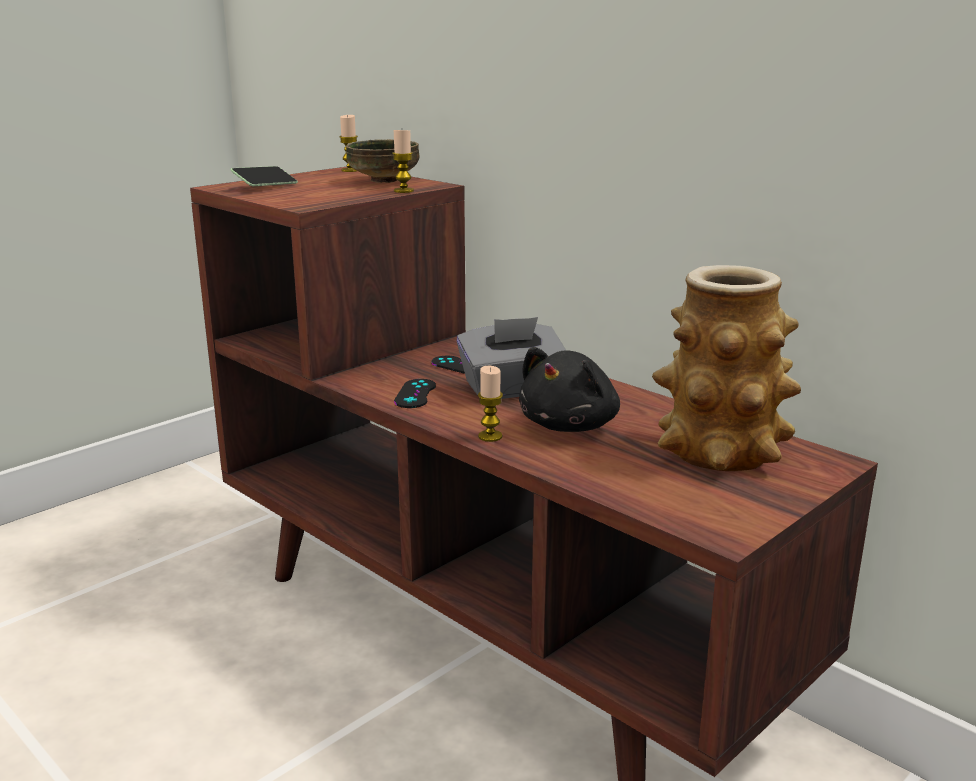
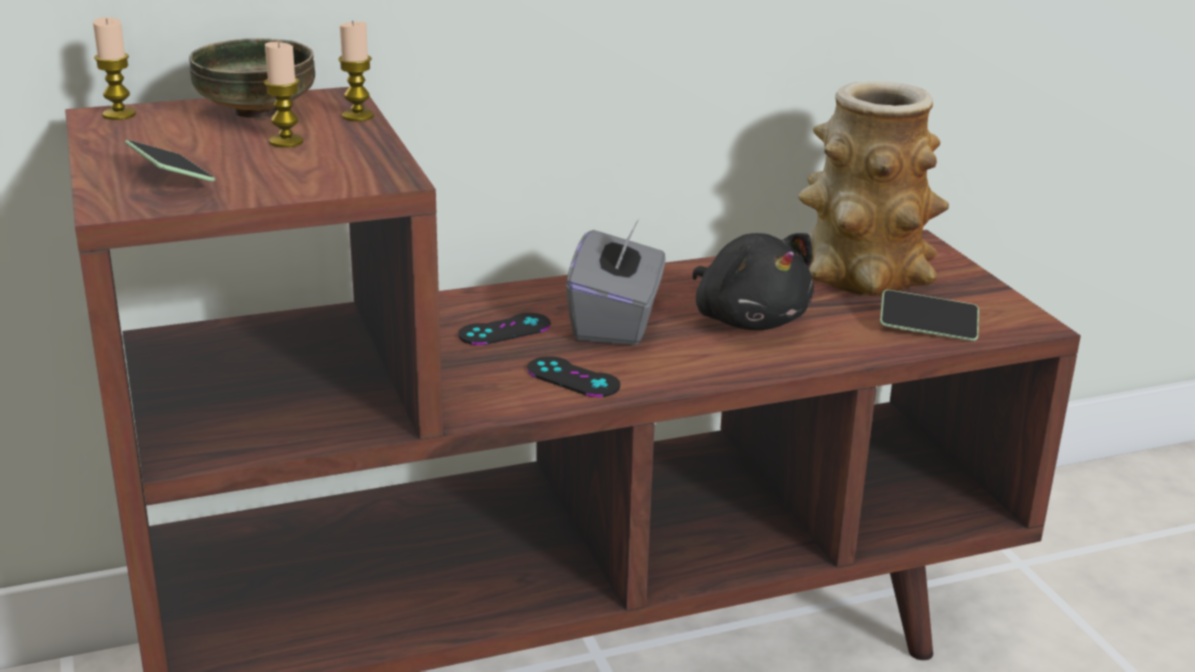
camera: 65 degrees left, 5 degrees up
(490, 436) = (745, 366): candle -> candle (286, 142)
(647, 489) = (927, 328): none -> phone

